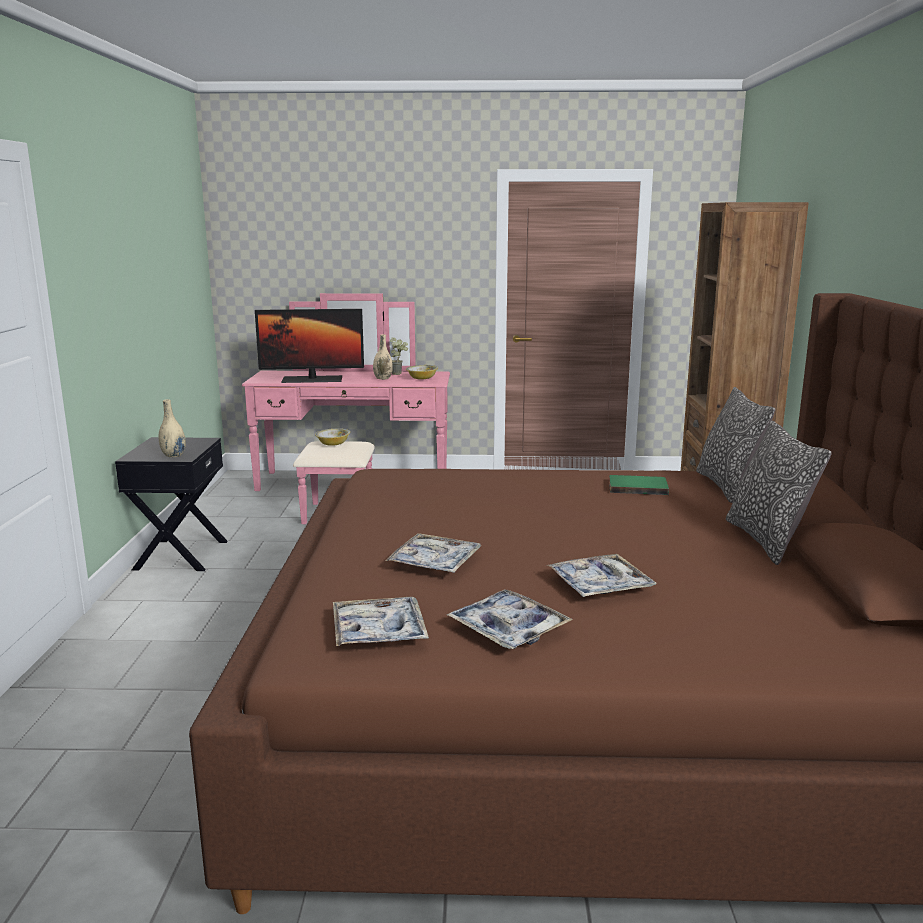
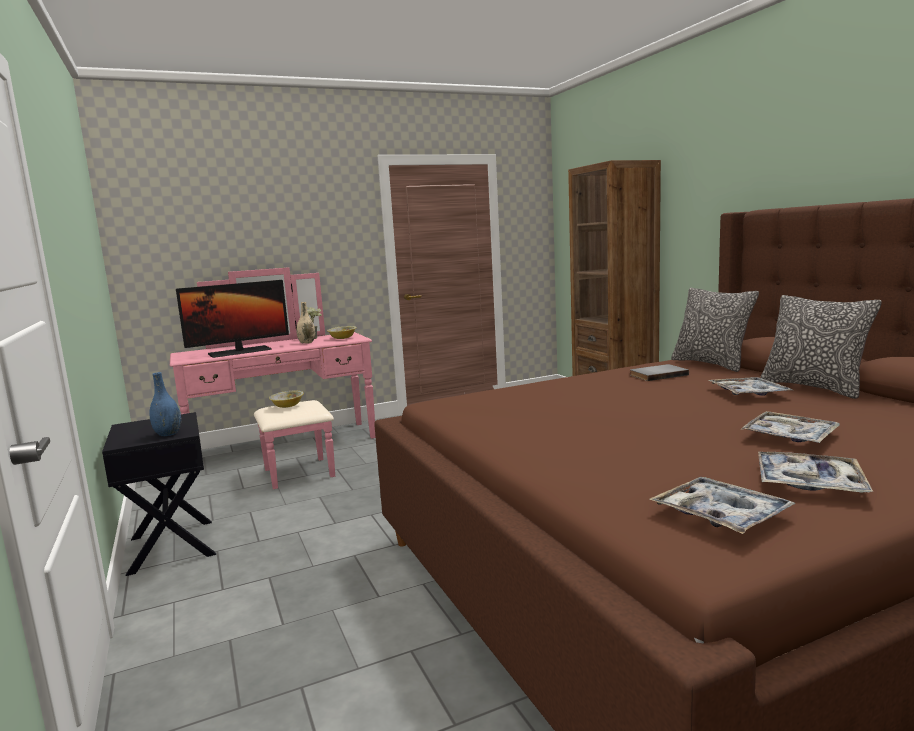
camera: 25 degrees left, 5 degrees down
(173, 455) = (168, 434): beige vase -> blue vase
(434, 562) = (635, 452): tray -> tray (748, 393)
(637, 487) = (657, 374): green book -> grey book

